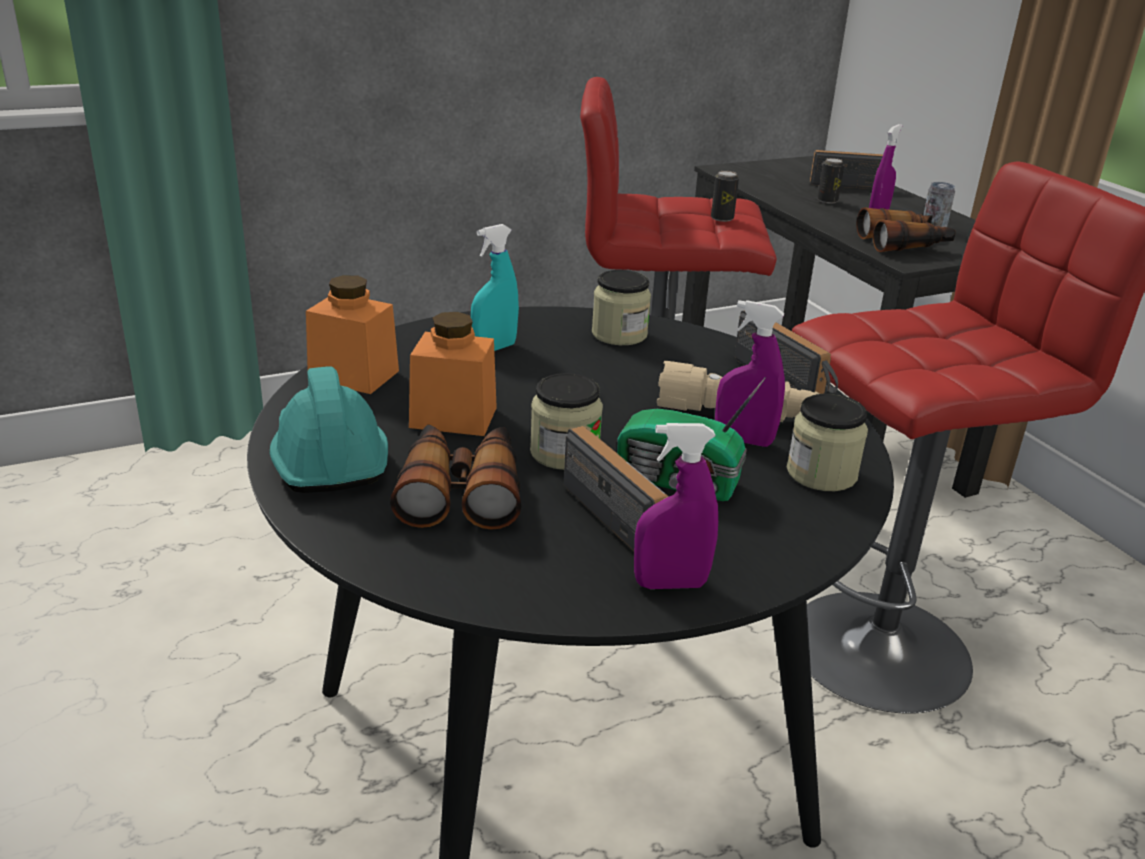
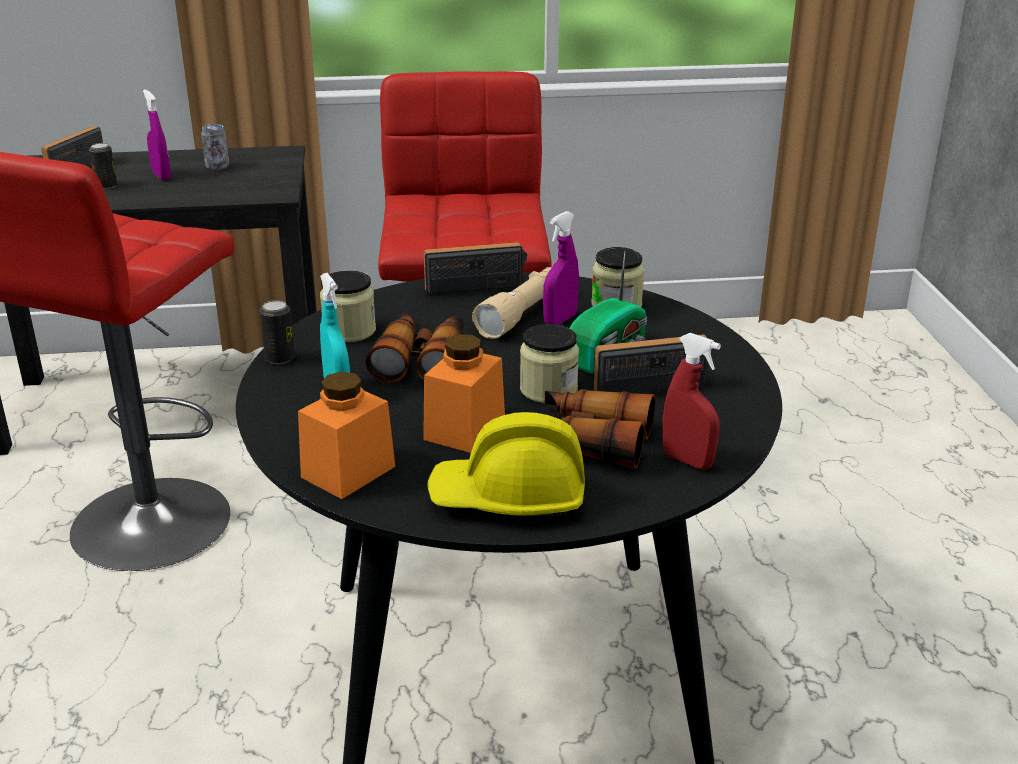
camera: 70 degrees left, 0 degrees up
(328, 457) = (508, 498): turquoise hard hat -> yellow hard hat
(443, 562) = (687, 460): none -> red spray bottle
(670, 584) = (732, 382): purple spray bottle -> none
(722, 218) = (136, 232): can -> can (280, 358)
(904, 243) = (240, 185): binoculars -> binoculars (422, 360)

